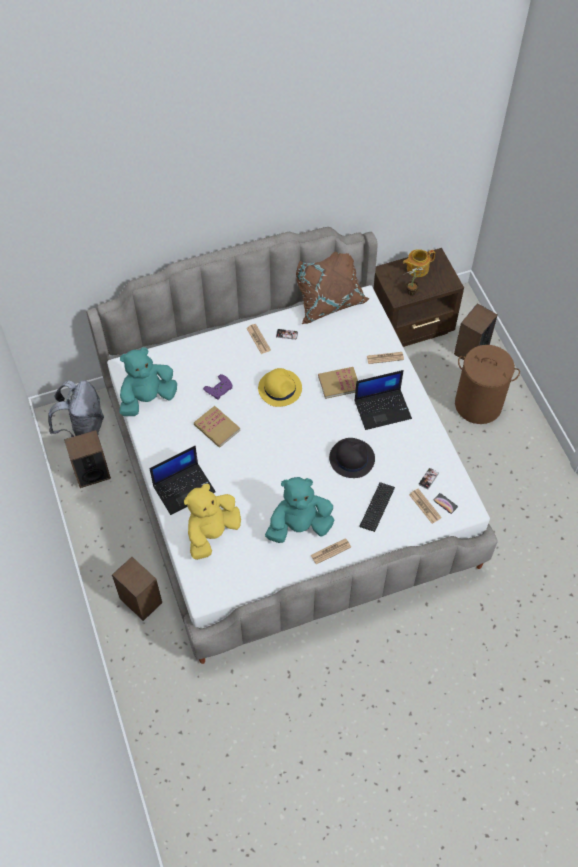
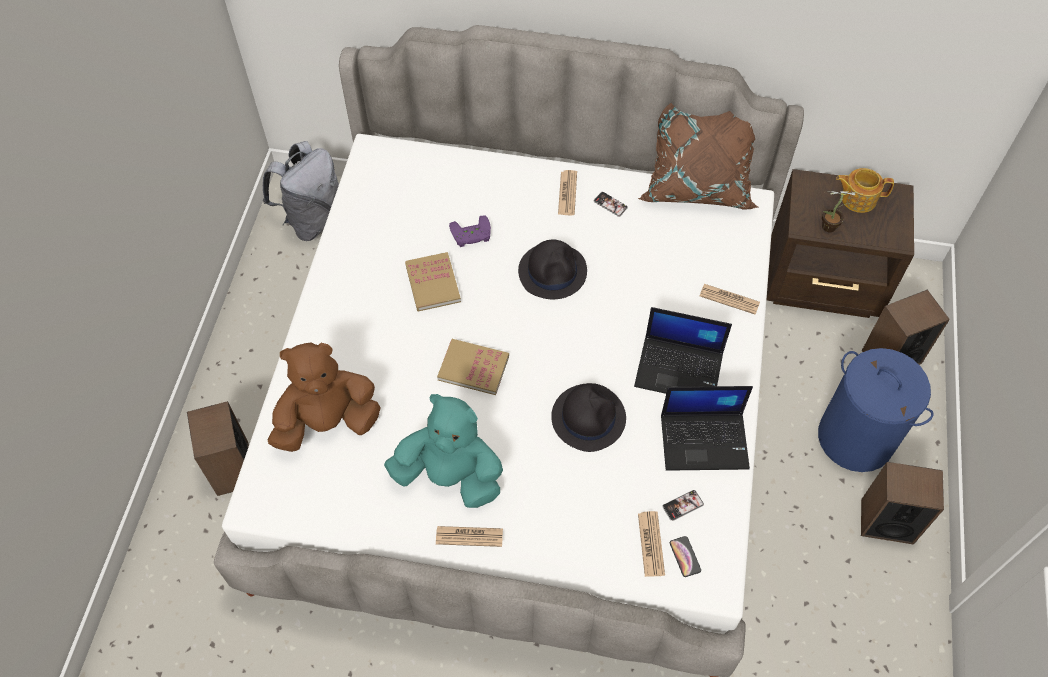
camera: 30 degrees right, 0 degrees up
(92, 473) = (287, 276): speaker -> speaker (886, 521)
(147, 398) = (371, 203): turquoise plush toy -> none
(184, 488) = (335, 342): laptop -> laptop (705, 440)
(212, 533) = (327, 422): yellow plush toy -> brown plush toy
(280, 388) = (553, 271): yellow hat -> black hat
(339, 383) = (639, 304): book -> book (473, 368)
(377, 507) = (578, 508): keyboard -> none
(478, 404) = (856, 438): brown laundry basket -> blue laundry basket

